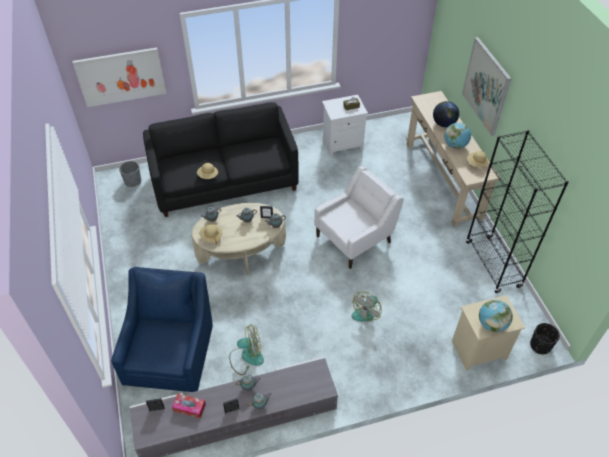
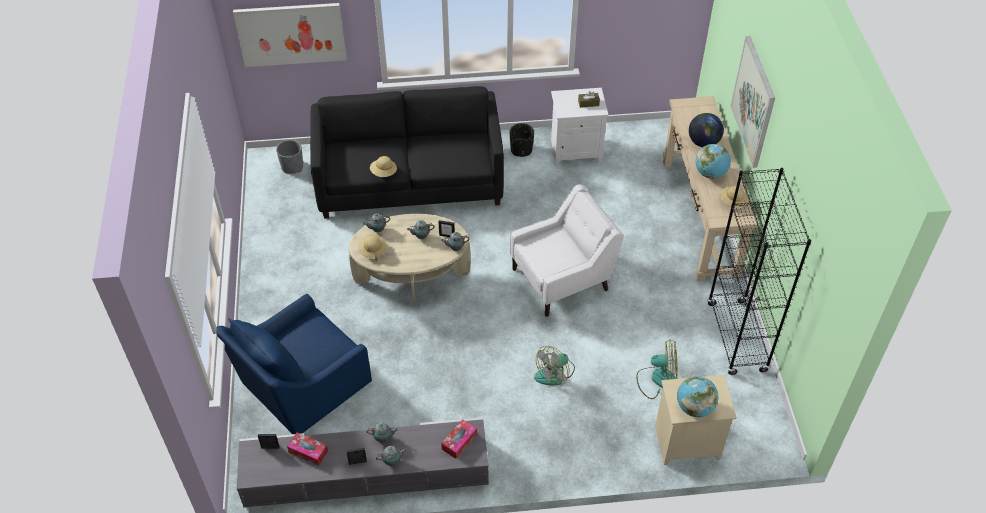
camera: 10 degrees right, 0 degrees up
(171, 351) = (301, 385): blue armchair -> blue armchair turned 150 degrees counterclockwise
(246, 357) = (392, 406): fan -> fan (657, 379)
(310, 379) = (459, 442): none -> tissue box
(540, 345) = (769, 449): black planter -> black planter (521, 150)

